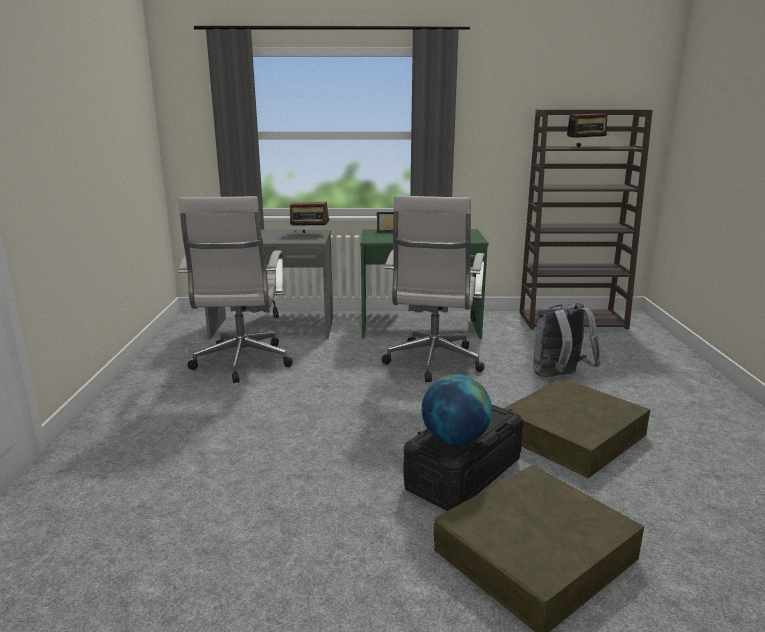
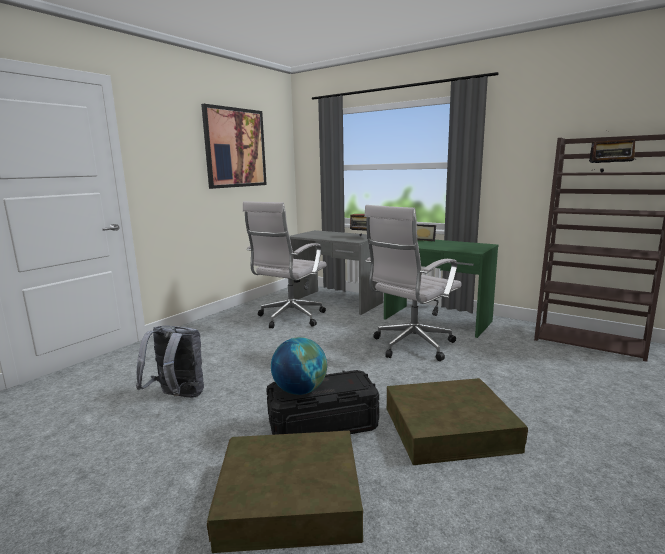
camera: 35 degrees right, 5 degrees down
(101, 105) = (235, 148): none -> picture
(559, 377) = (506, 382): grey backpack -> grey backpack (177, 397)

